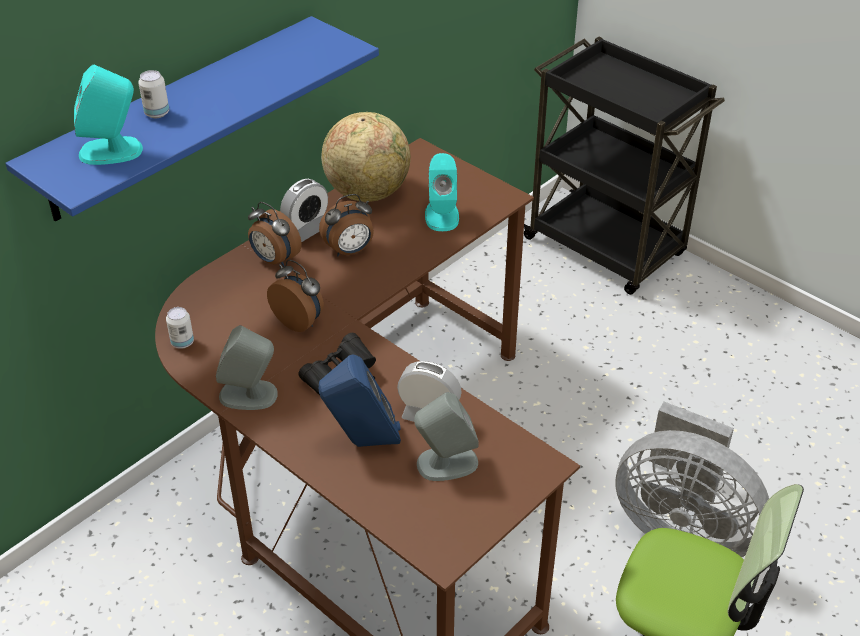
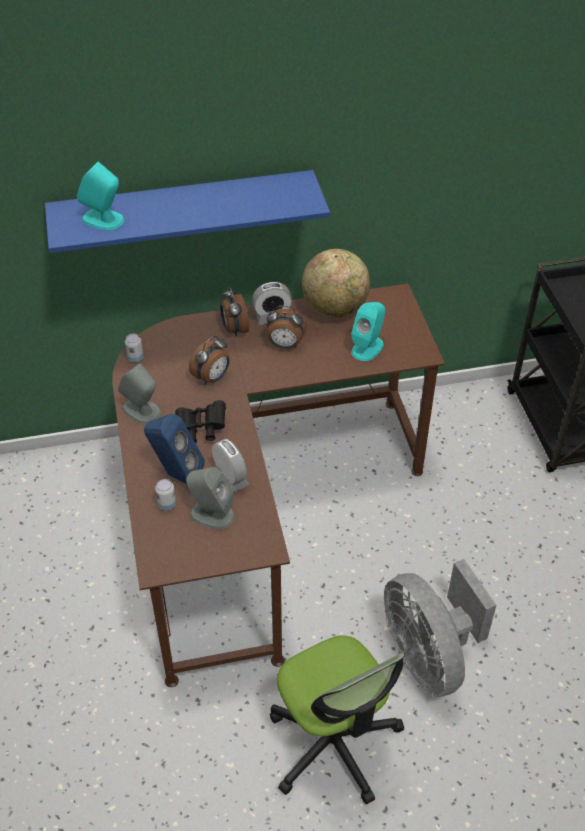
camera: 35 degrees right, 5 degrees up
(157, 113) = (152, 204): can -> can (167, 504)
(300, 321) = (212, 378): alarm clock -> alarm clock turned 60 degrees clockwise

